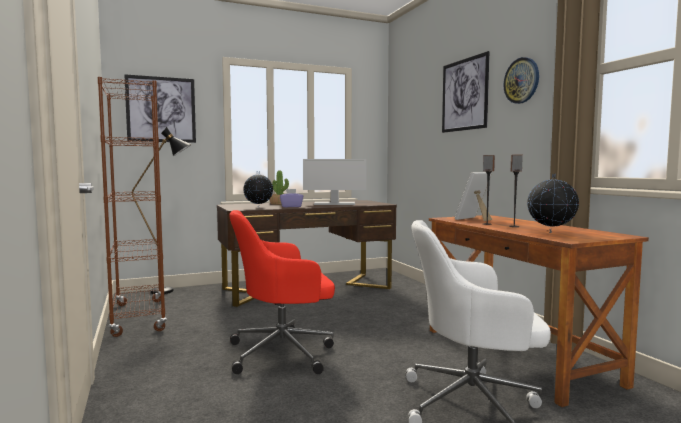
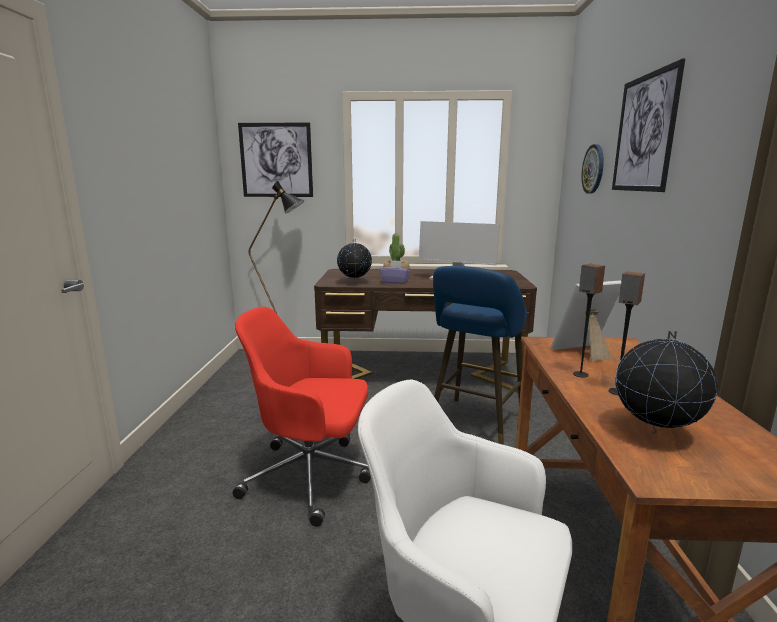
camera: 25 degrees right, 10 degrees up
(139, 317) = (229, 387): brown bookcase -> none
(376, 308) = (474, 425): none -> blue stool
(521, 80) = (723, 115): wall clock -> wall clock (593, 169)

